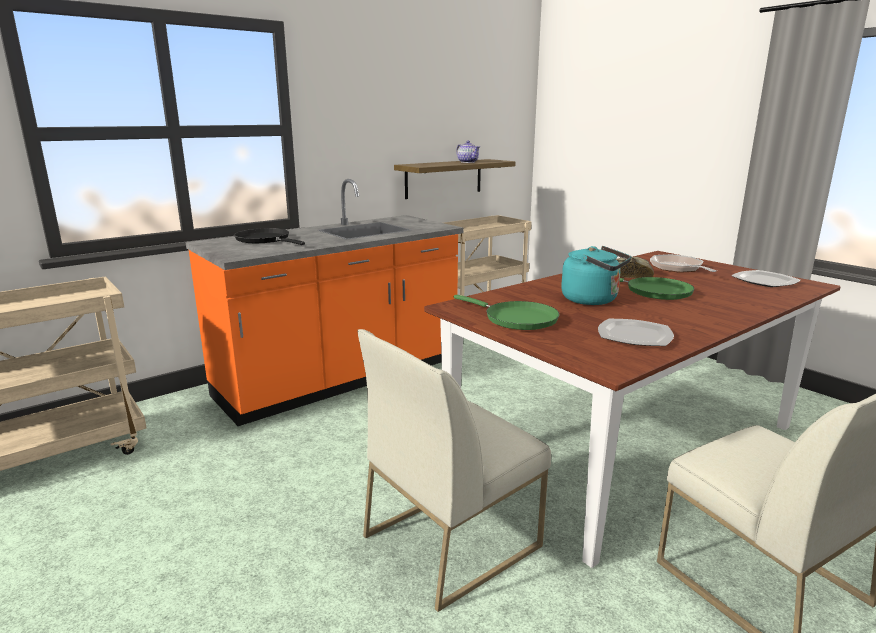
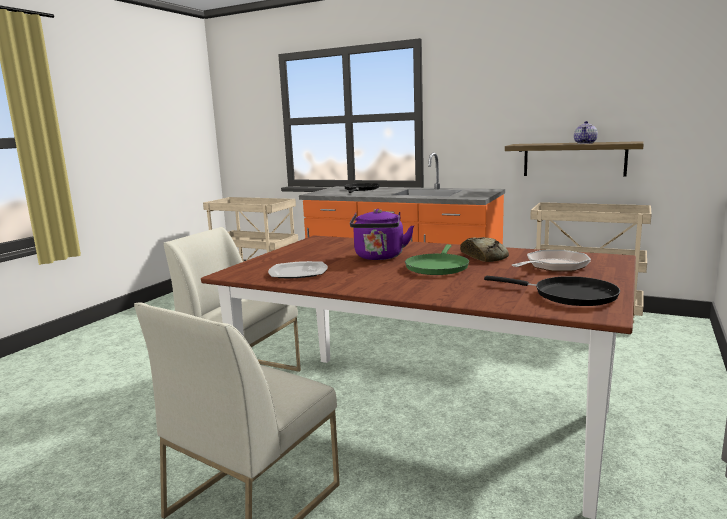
camera: 65 degrees right, 5 degrees down
(516, 319) = (306, 250): green frying pan -> none
(593, 300) = (379, 257): turquoise kettle -> purple kettle
(765, 281) = (569, 295): plate -> black frying pan

